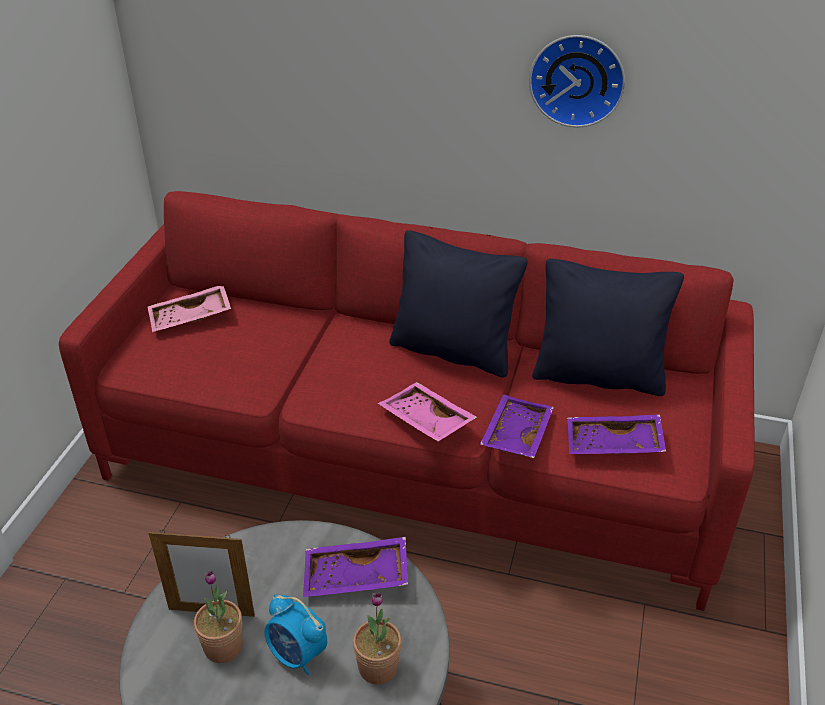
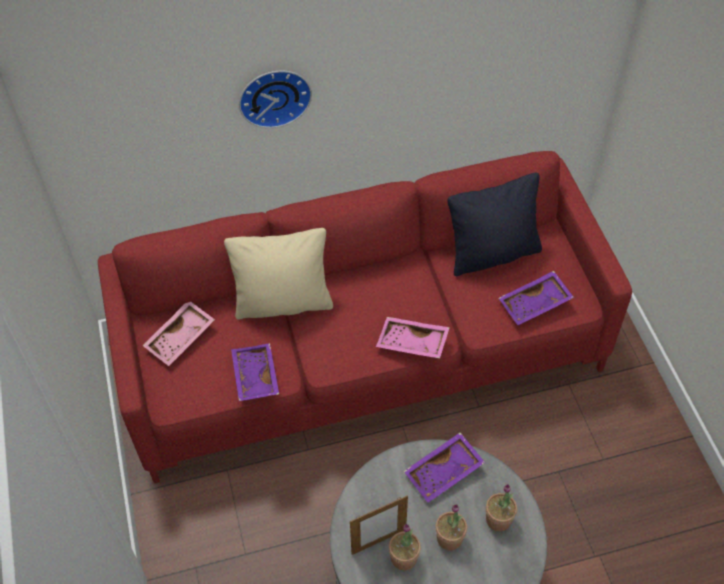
camera: 30 degrees left, 15 degrees up
(297, 655) = (449, 538): alarm clock -> potted plant
(320, 330) = (283, 303): none -> beige pillow
(453, 351) = (388, 278): black pillow -> none
(514, 434) = (473, 325): purple tray -> purple tray (254, 377)
(577, 79) = (426, 62): wall clock -> wall clock (274, 95)

